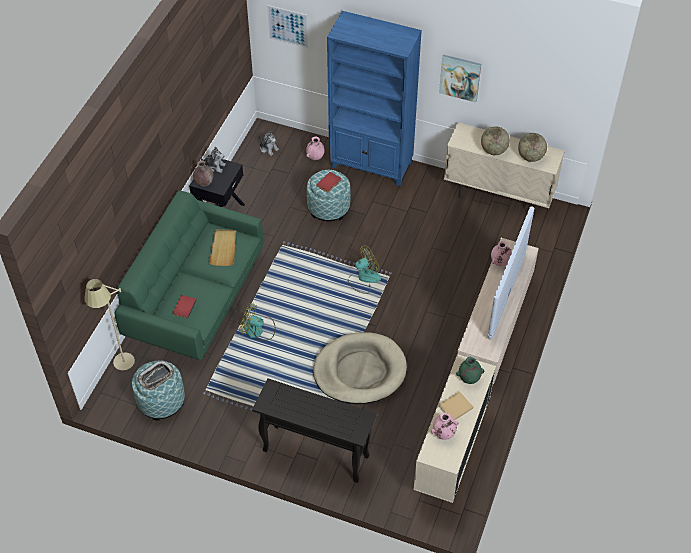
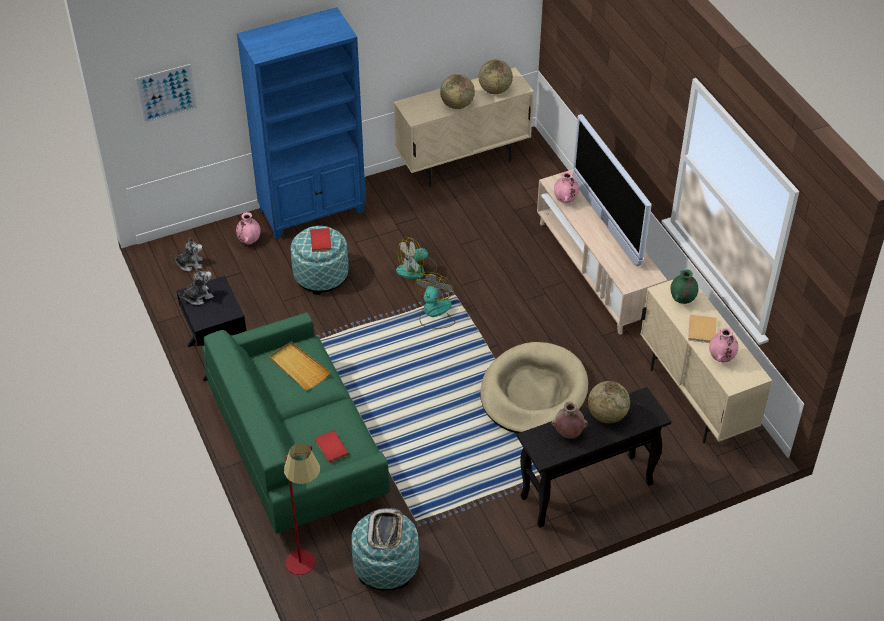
camera: 45 degrees left, 5 degrees down
(122, 369) = (309, 571): beige floor lamp -> red floor lamp
(204, 183) = (208, 319): brown vase -> brown vase (568, 433)
(258, 330) = (396, 430): fan -> fan (417, 269)
(330, 410) = (607, 415): none -> globe
(460, 77) = (388, 43): picture -> none

